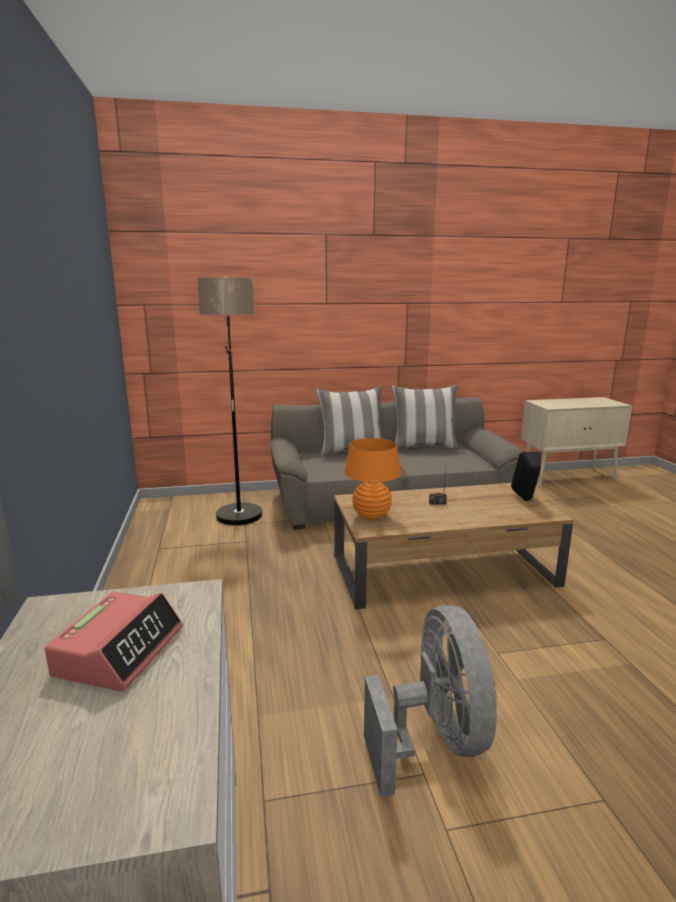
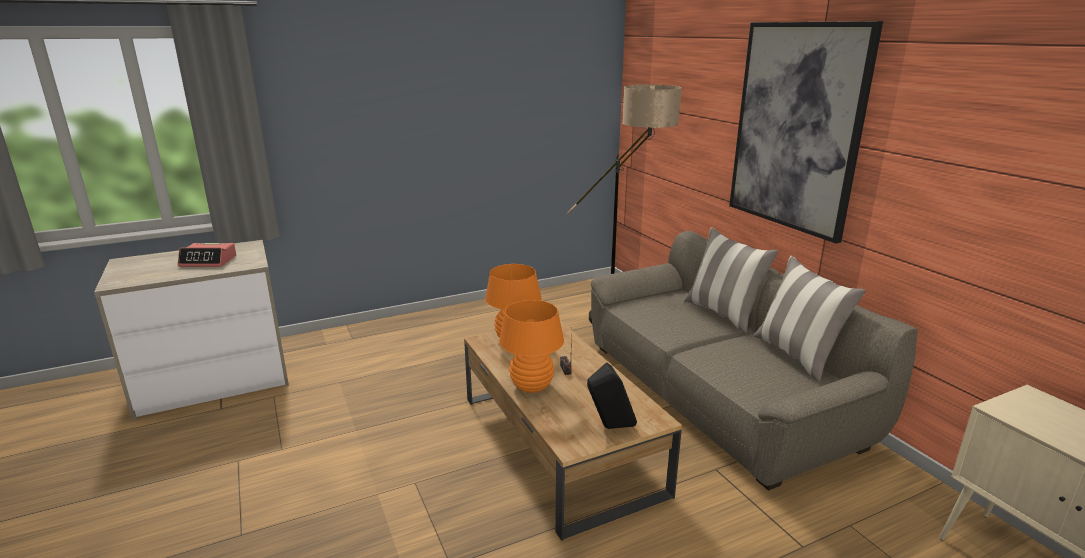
camera: 75 degrees right, 5 degrees up
(365, 298) = (796, 127): none -> picture
(435, 740) = (310, 452): grey fan -> none
(465, 518) = (531, 387): none -> orange table lamp

